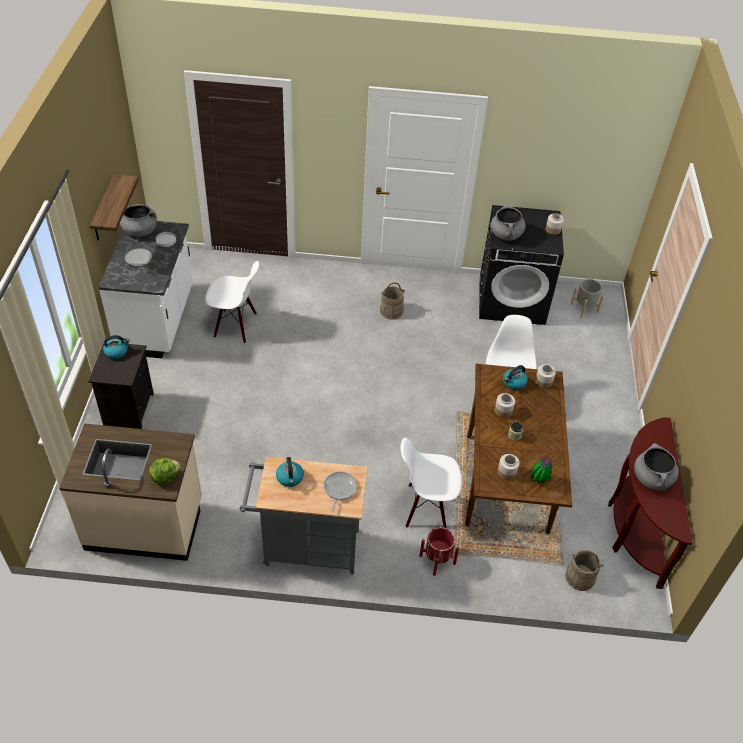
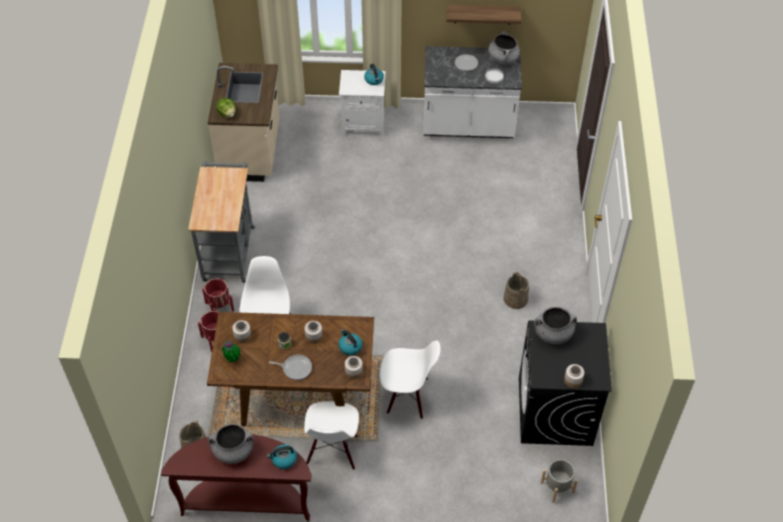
camera: 90 degrees right, 5 degrees up
(128, 409) = (364, 123): black nightstand -> white nightstand
(235, 326) = (472, 179): white chair -> white chair (333, 450)
(290, 478) = (226, 184): kettle -> kettle (283, 459)
(339, 489) = (215, 214): frying pan -> frying pan (295, 368)
(391, 557) = (219, 306): none -> red planter

